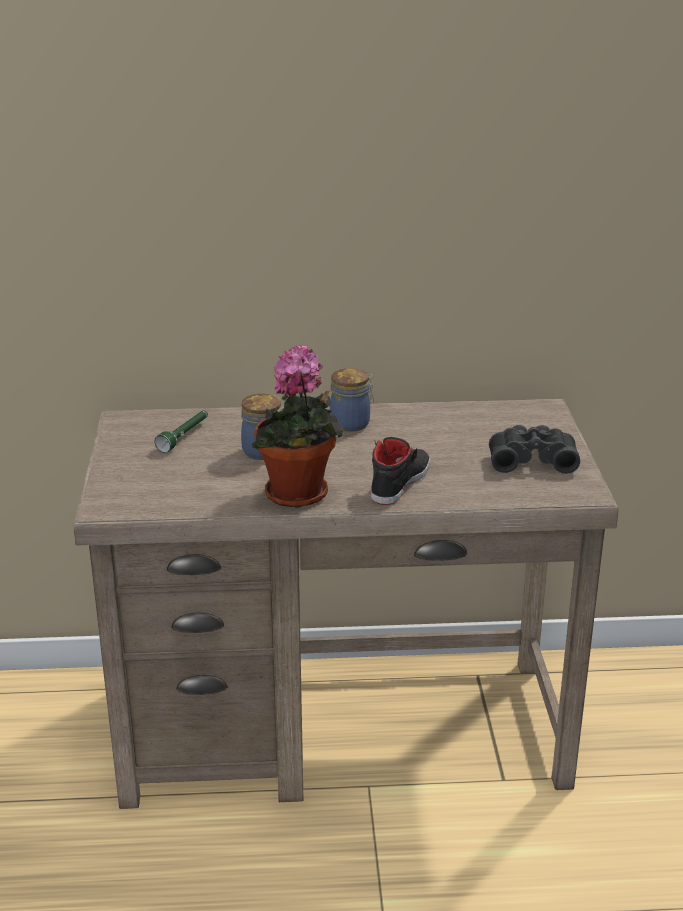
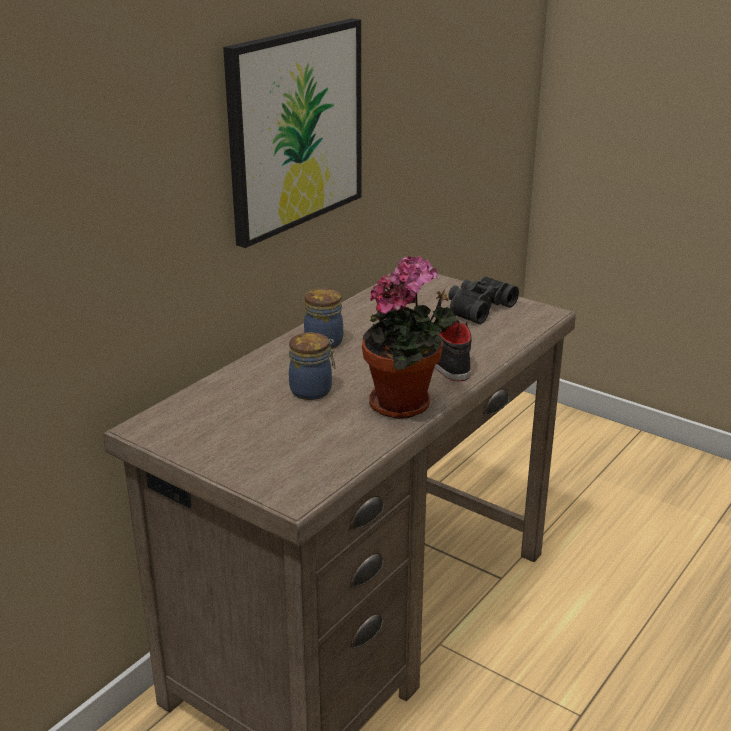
camera: 50 degrees left, 0 degrees up
(184, 437) = (227, 413): green flashlight -> none
(385, 204) = (295, 129): none -> picture

